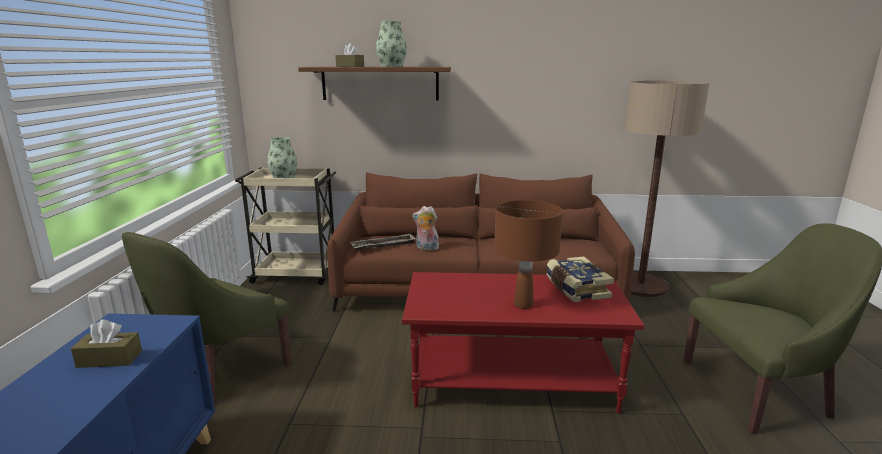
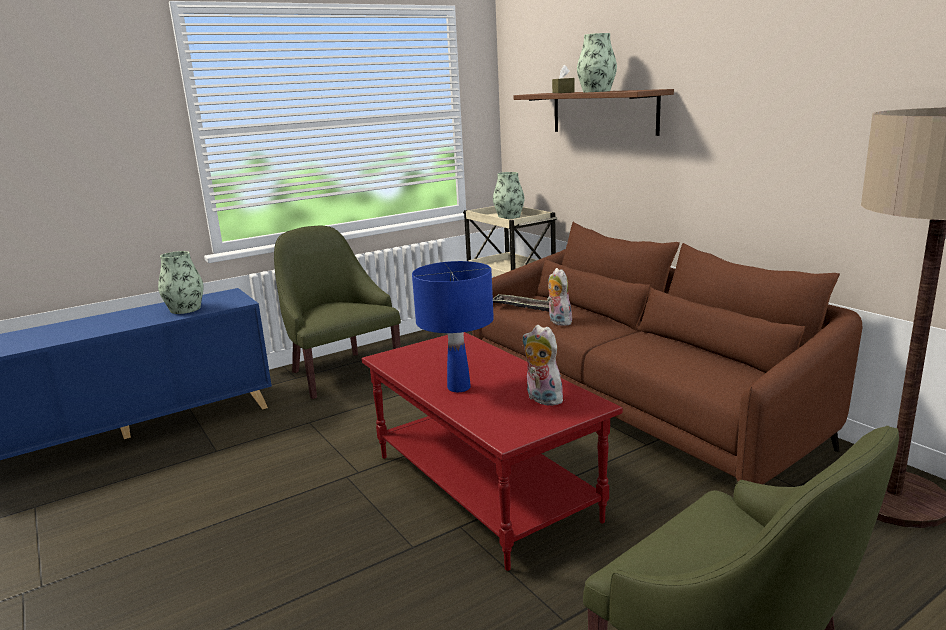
camera: 55 degrees right, 0 degrees up
(109, 359) = (185, 309): brown tissue box -> vase
(218, 370) = (340, 372): green armchair -> green armchair turned 60 degrees clockwise
(523, 305) = (458, 388): brown table lamp -> blue table lamp
(575, 289) = (541, 399): book -> plush toy

